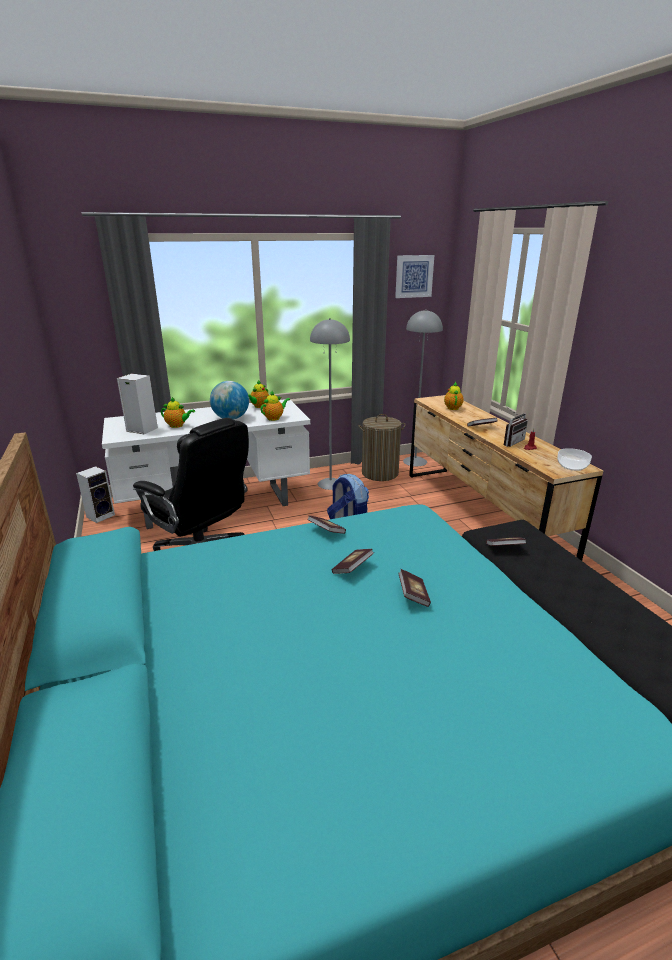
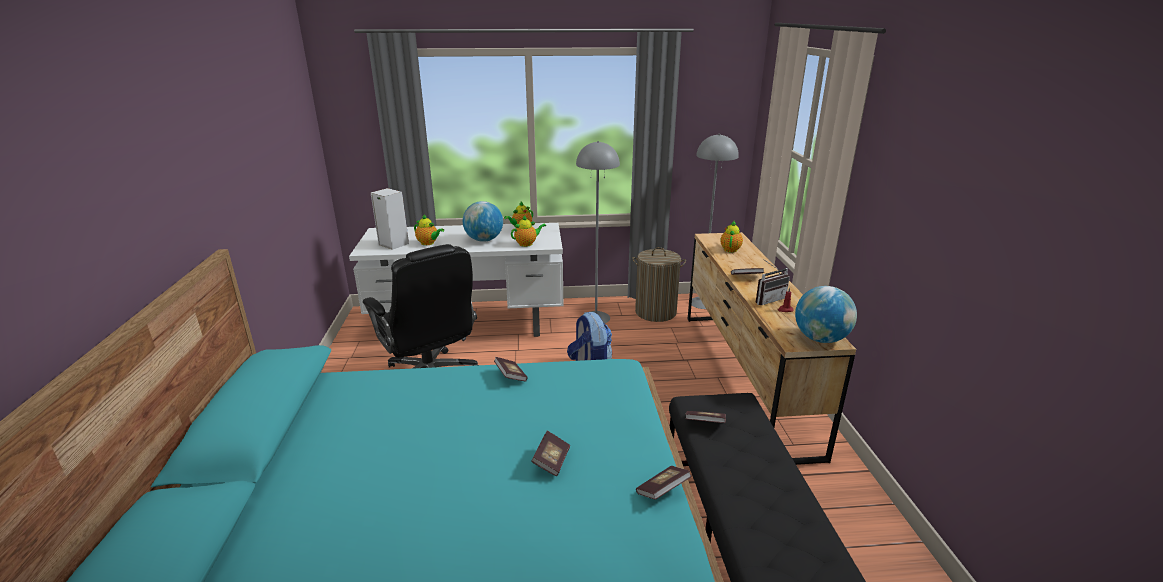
camera: 15 degrees right, 0 degrees up
(101, 515) = (359, 323): speaker -> none
(352, 568) = (510, 421): book -> book (662, 490)
(414, 276) = (711, 95): picture -> none
(572, 466) = (820, 339): bowl -> globe

